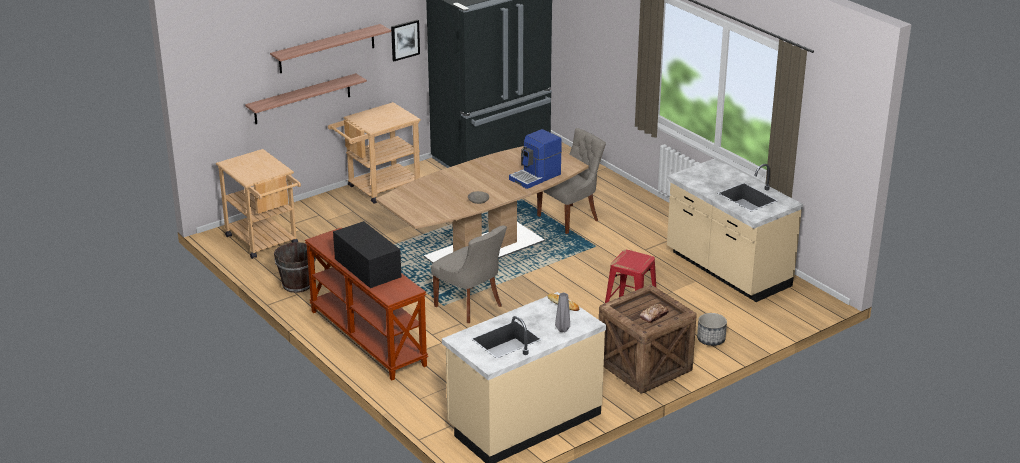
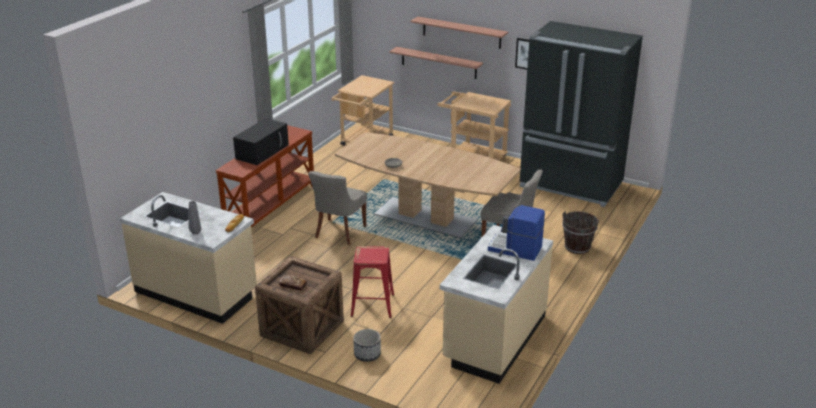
camera: 65 degrees right, 0 degrees up
(297, 285) = (320, 166): brown bucket -> brown bucket (577, 247)
(536, 177) = (453, 177): coffee machine -> coffee machine (515, 249)

